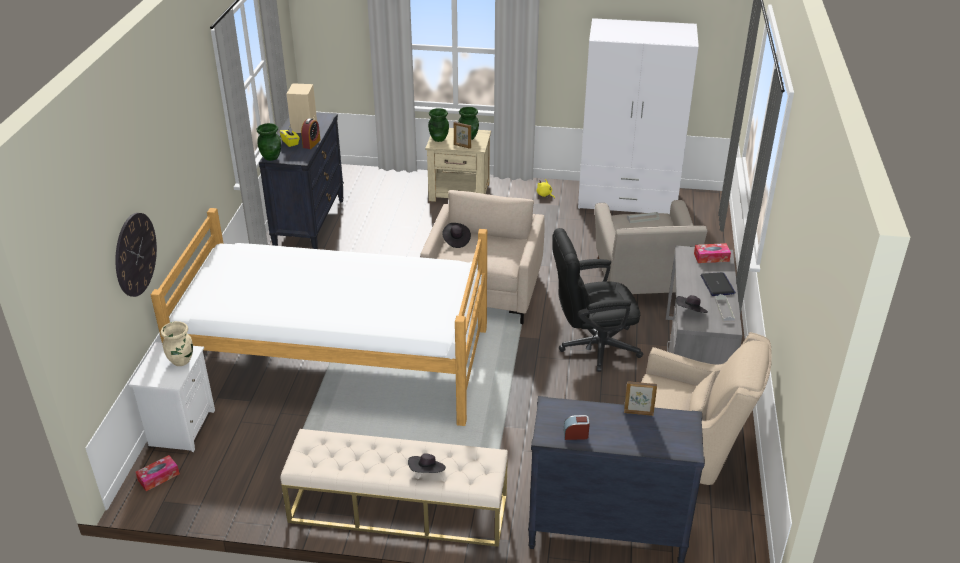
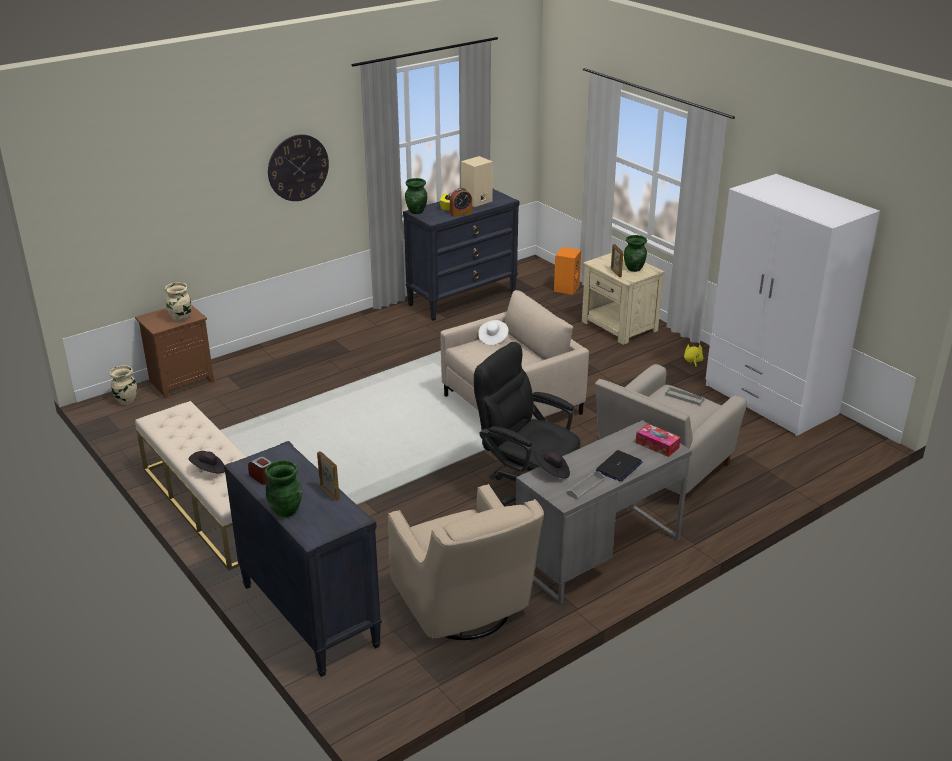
camera: 45 degrees right, 5 degrees down
(135, 254) = (180, 218): wall clock -> wall clock (298, 167)
(158, 477) = (126, 401): tissue box -> beige vase
(181, 427) = (181, 381): white nightstand -> brown nightstand
(337, 360) = (331, 394): bed -> none
(375, 179) = (566, 288): none -> orange speaker
(438, 139) = (606, 260): green vase -> green vase (286, 510)
(456, 241) = (493, 338): black hat -> white hat

